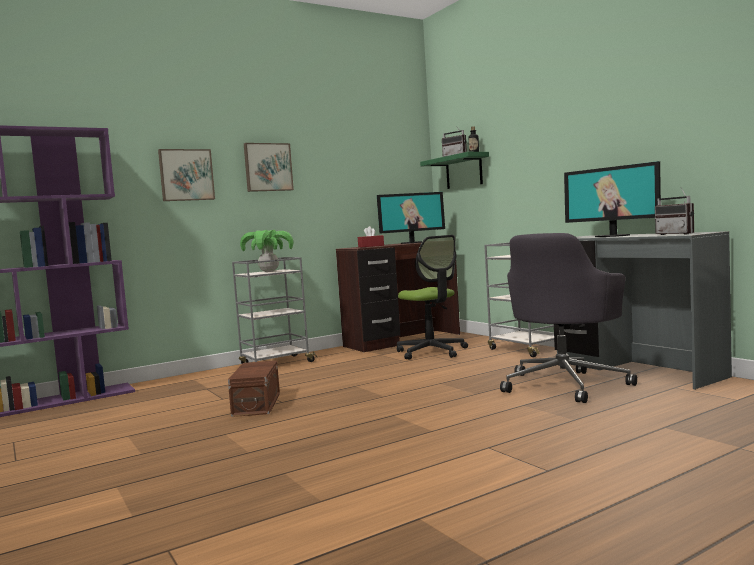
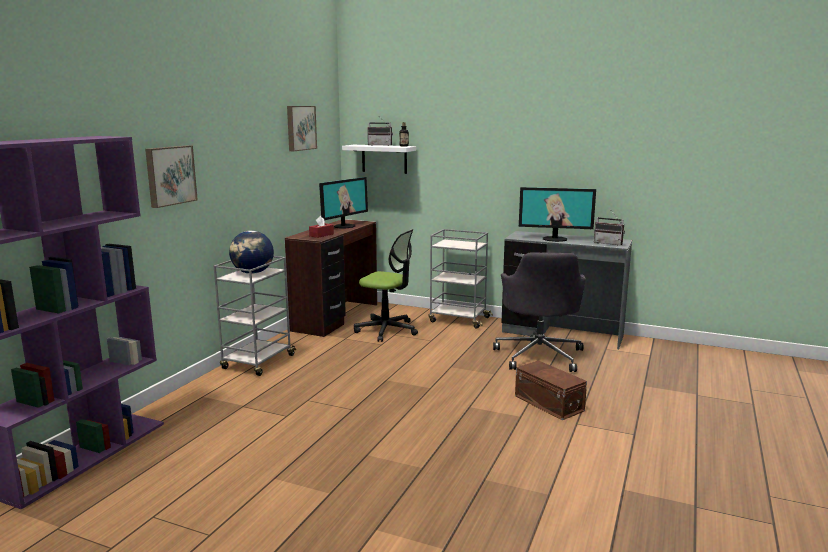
camera: 35 degrees left, 10 degrees up
(258, 404) = (335, 416): brown storage box -> brown storage box (548, 403)
(267, 167) = (233, 159): picture -> picture (300, 128)
(269, 271) = (253, 273): potted plant -> globe
(464, 171) = (384, 159): green shelf -> white shelf

